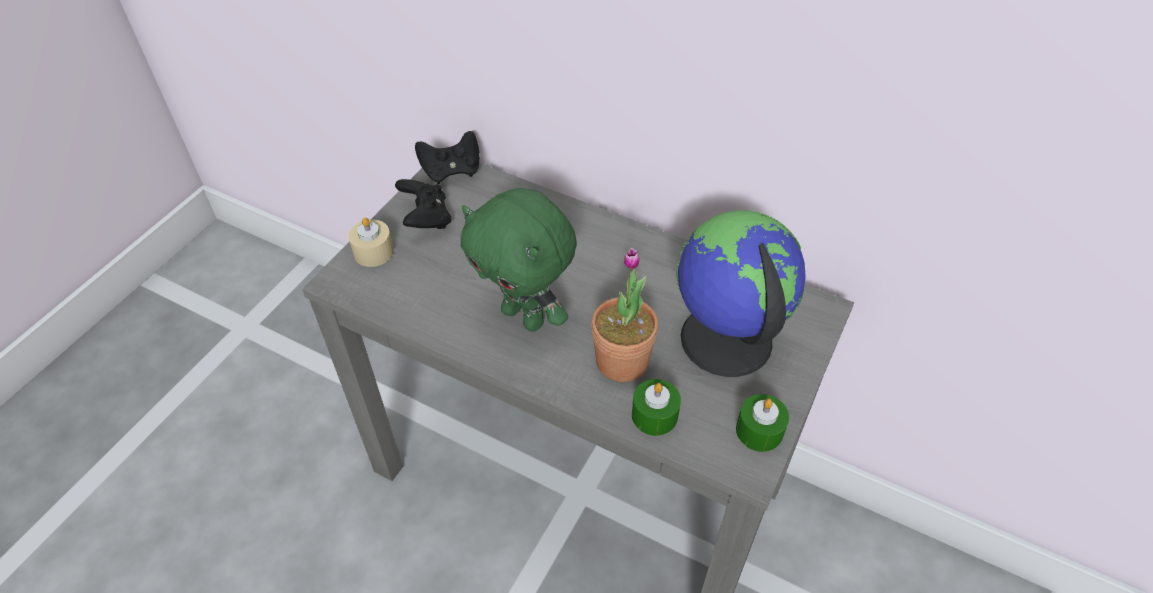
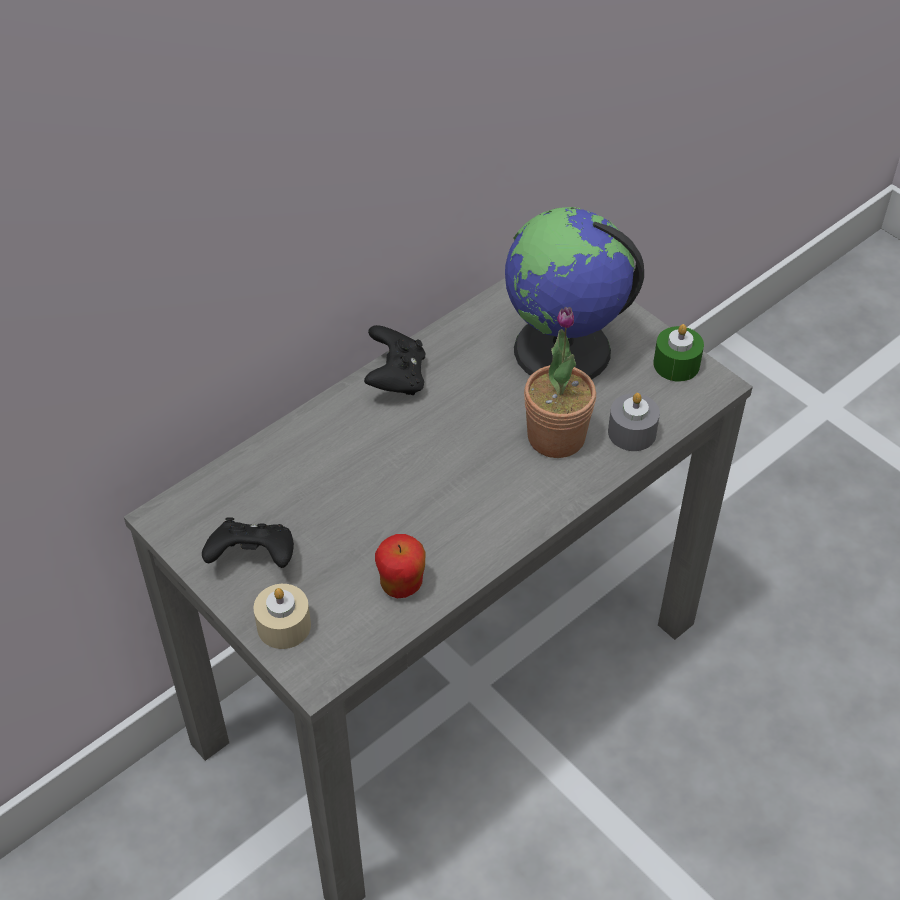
camera: 70 degrees left, 0 degrees up
(429, 304) = (401, 585): none -> apple
(451, 171) = (178, 514): black game controller -> black game controller (396, 378)
(525, 316) = (460, 500): green plush toy -> none
(654, 415) = (632, 432): green candle -> grey candle

